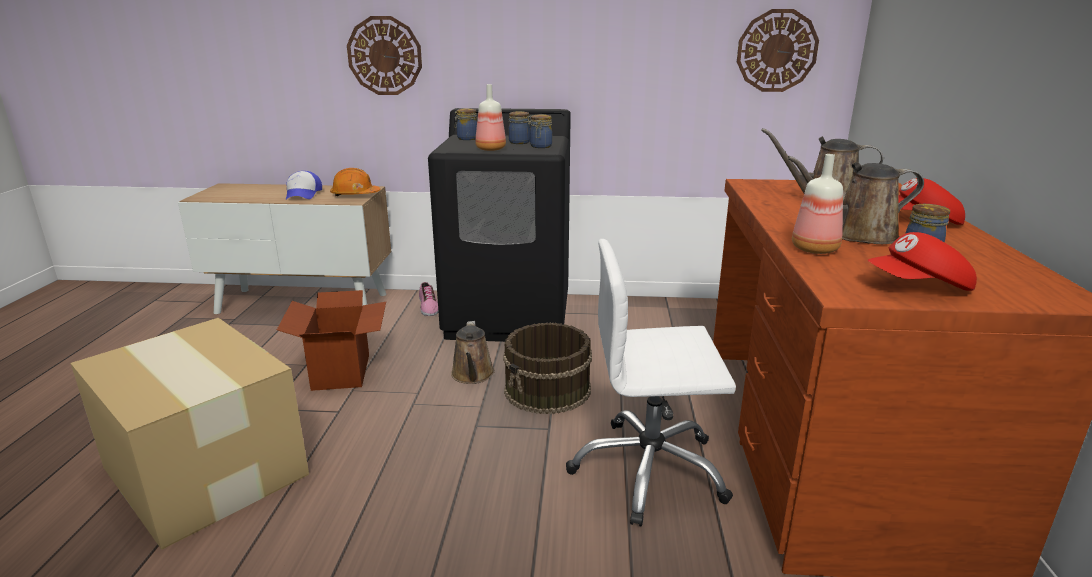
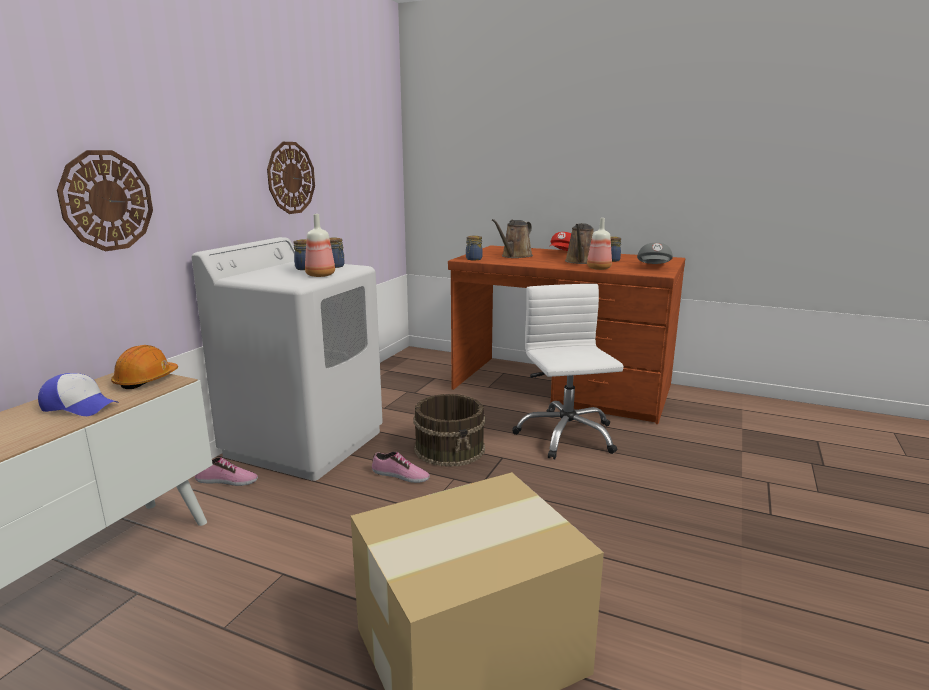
camera: 70 degrees left, 5 degrees down
(342, 371) = (326, 547): cardboard box -> none
(466, 138) = (253, 277): jar -> jar (473, 259)
(472, 375) = (400, 475): brown watering can -> shoe
(509, 316) = (305, 443): black washing machine -> white washing machine
(649, 471) = (566, 435): white office chair -> white office chair turned 150 degrees clockwise
(776, 51) = (375, 176): wall clock -> wall clock (291, 178)
(919, 287) = (654, 267): red cap -> grey cap

